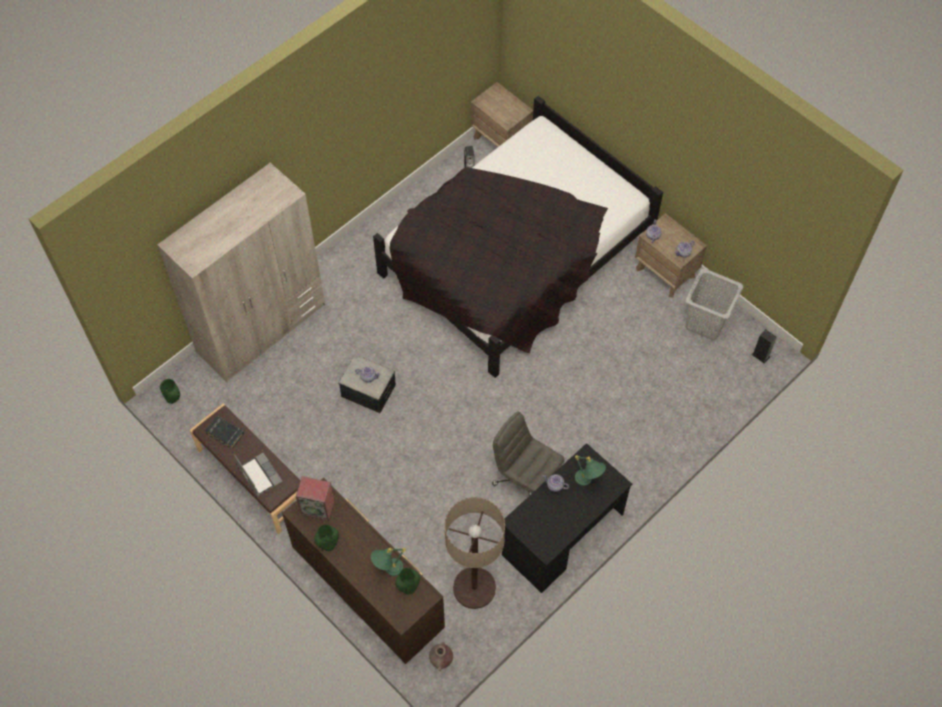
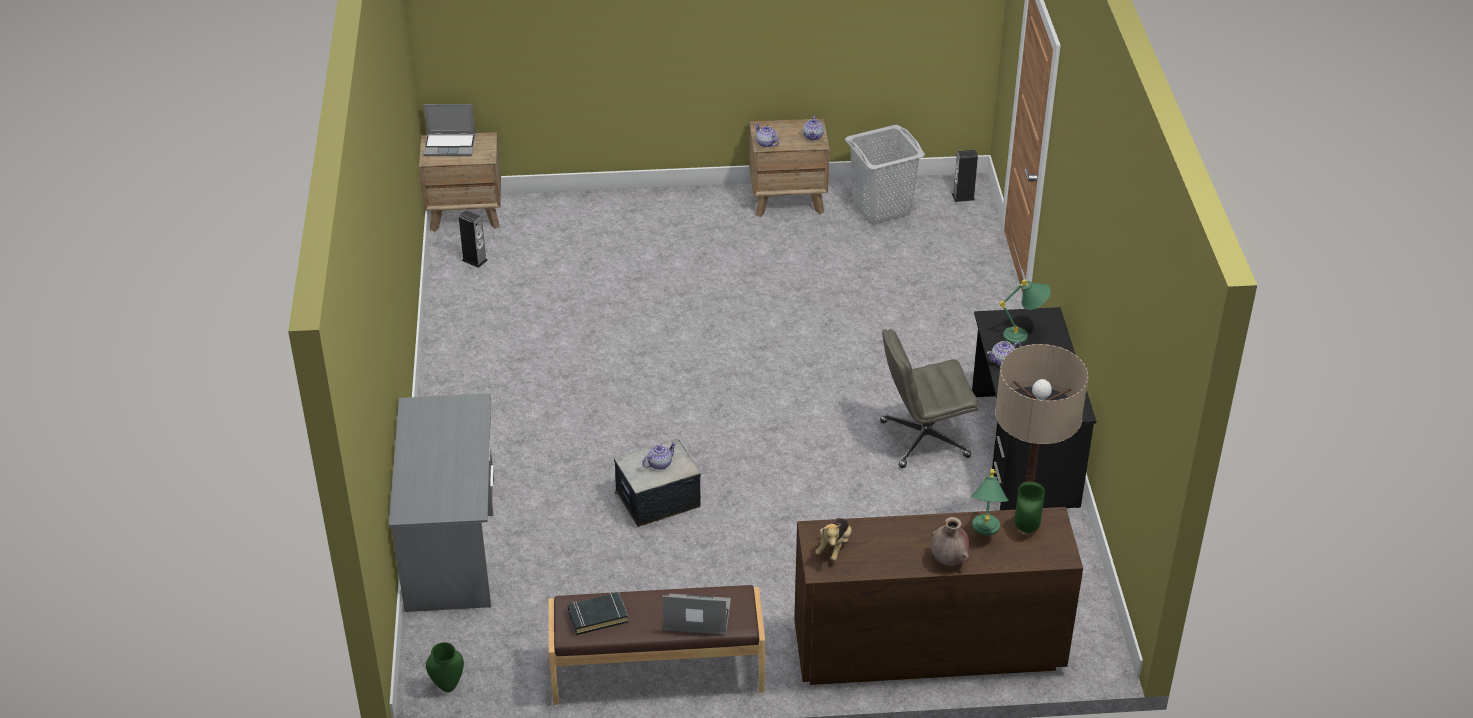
camera: 50 degrees left, 20 degrees down
(262, 328) = (451, 543): beige wardrobe -> grey desk
(318, 507) = (834, 547): speaker -> plush toy
(328, 546) = (897, 566): green vase -> none
(441, 660) = (1087, 639): brown vase -> brown vase (948, 560)
(501, 100) = (450, 145): none -> laptop
(515, 259) = (632, 289): black bed -> none

